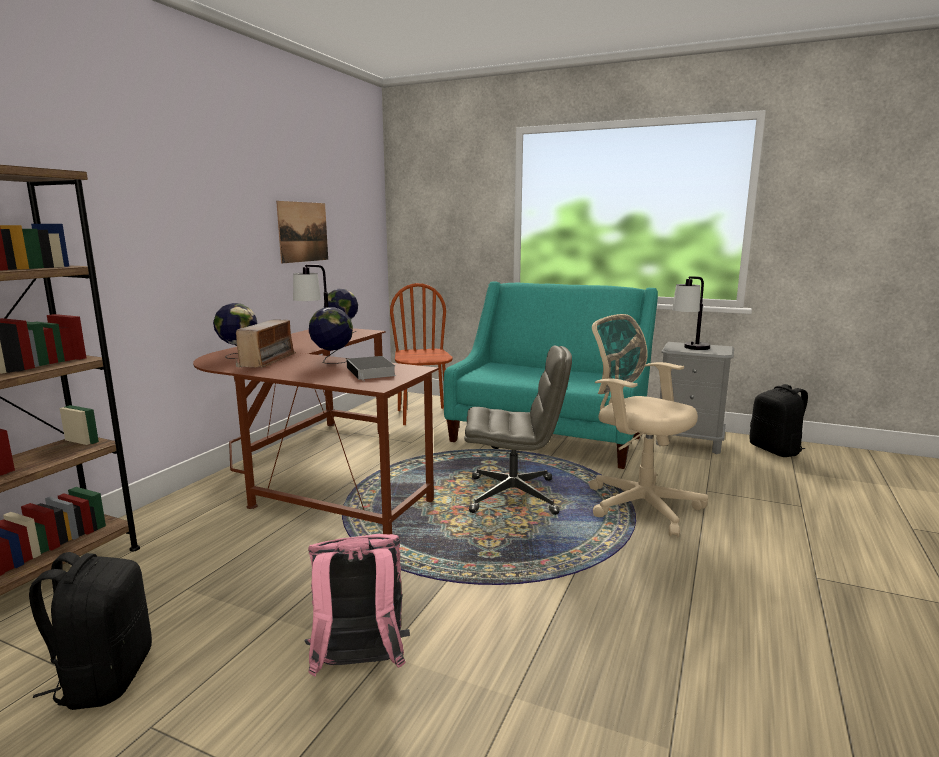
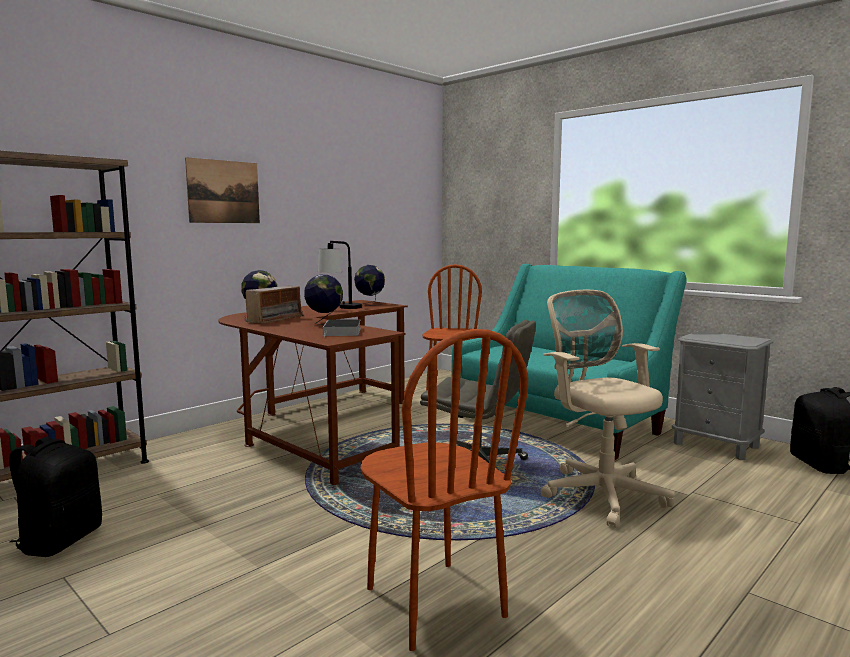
camera: 20 degrees right, 5 degrees down
(303, 232) = (346, 214): picture -> picture (224, 192)
(359, 666) = (233, 571): pink backpack -> none
(588, 650) = (433, 602): none -> brown chair
(690, 349) = (712, 338): table lamp -> none

